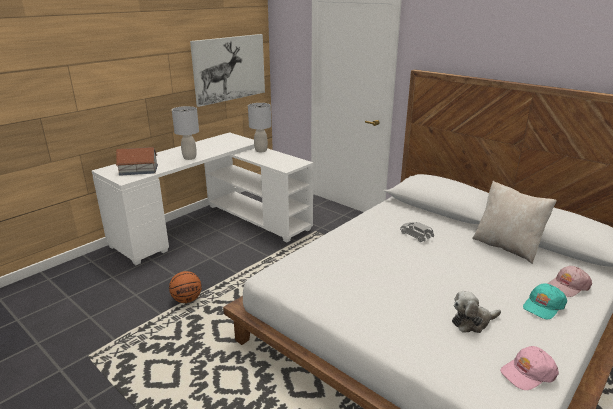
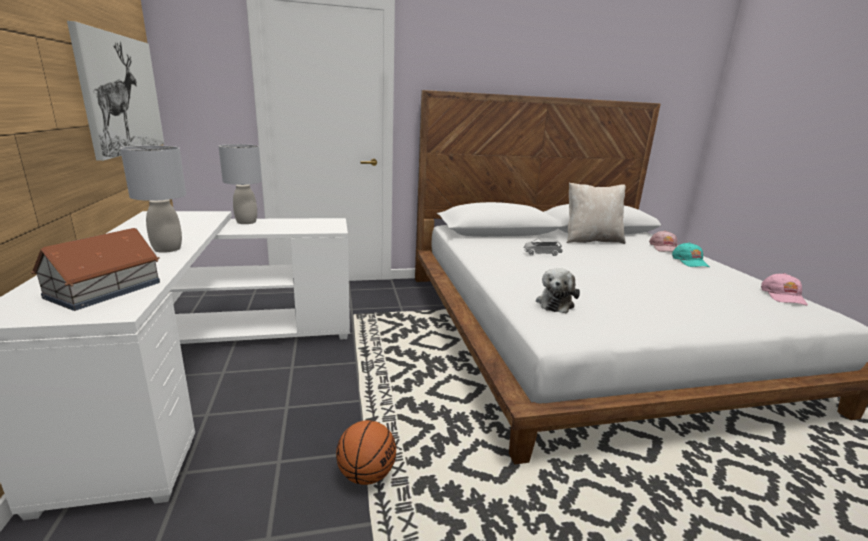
camera: 55 degrees left, 5 degrees down
(472, 322) = (703, 286): plush toy -> plush toy (555, 303)

